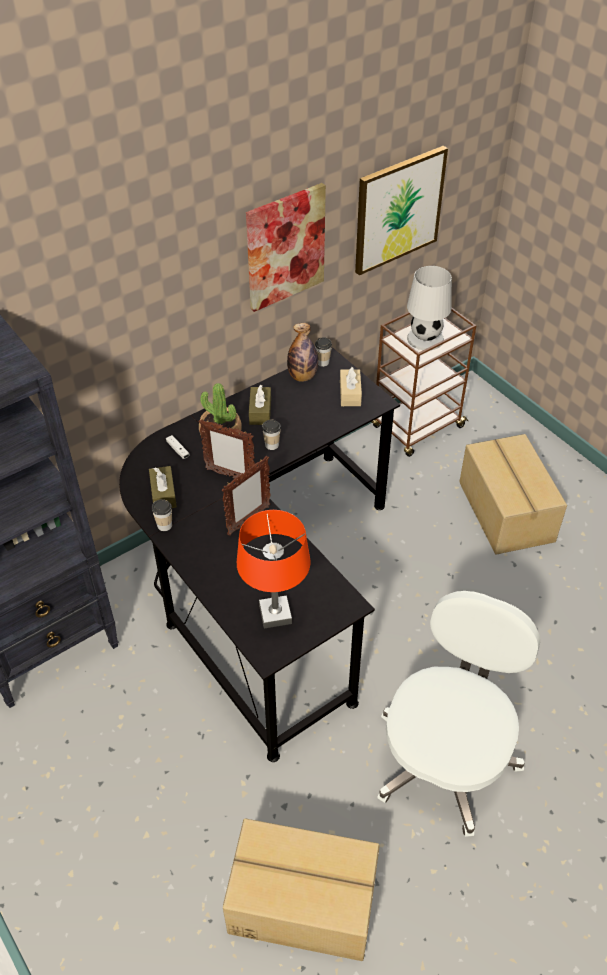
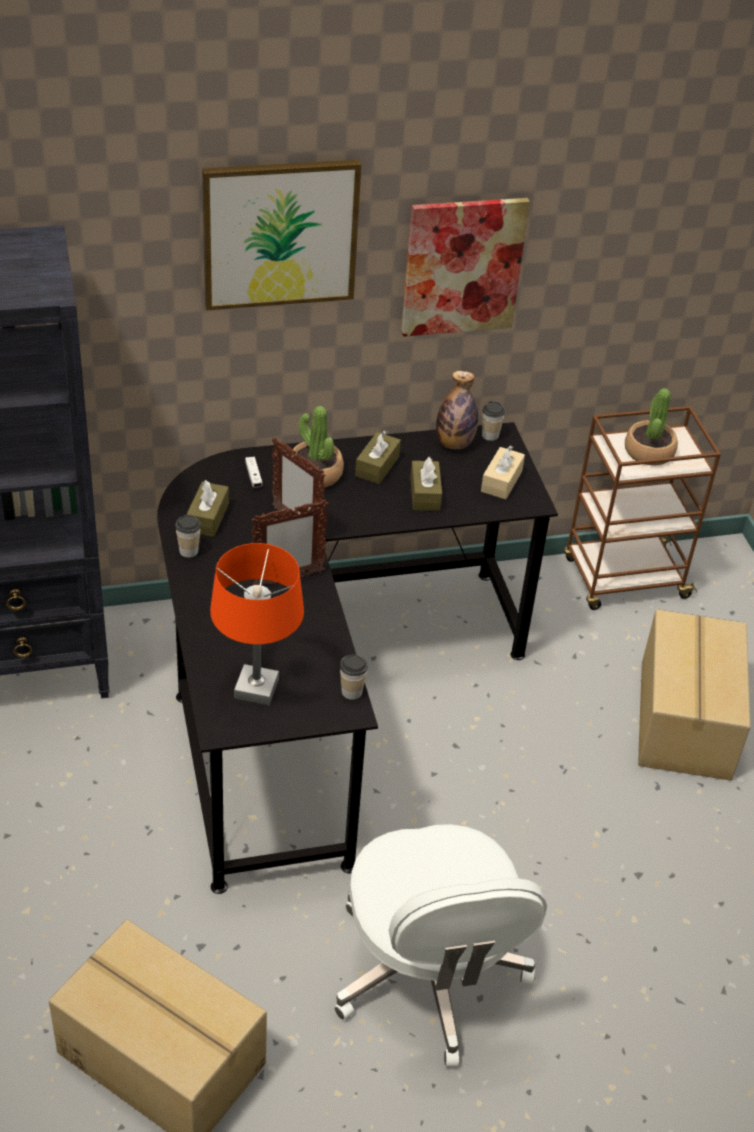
camera: 20 degrees right, 5 degrees down
(272, 445) = (368, 507): cup -> cup (351, 692)
(304, 421) = (425, 494): none -> brown tissue box
(398, 210) = (641, 266): picture -> picture (280, 234)
(424, 338) = (648, 452): white table lamp -> potted plant
(445, 758) = (429, 975): white office chair -> white office chair turned 120 degrees clockwise

